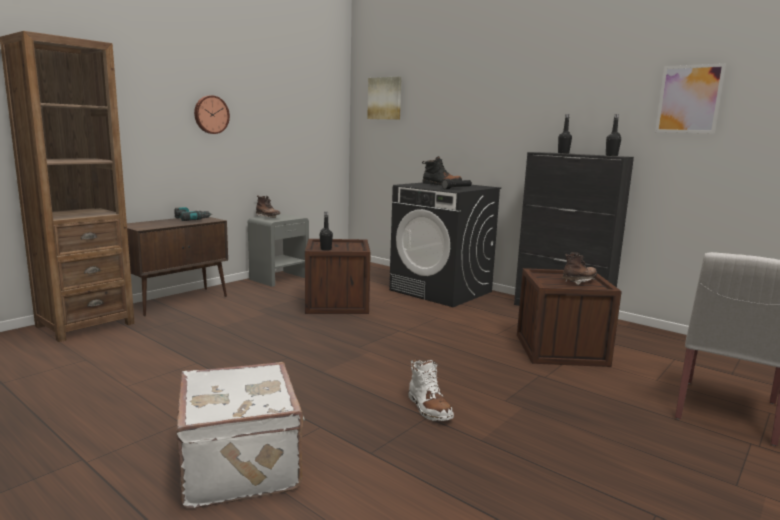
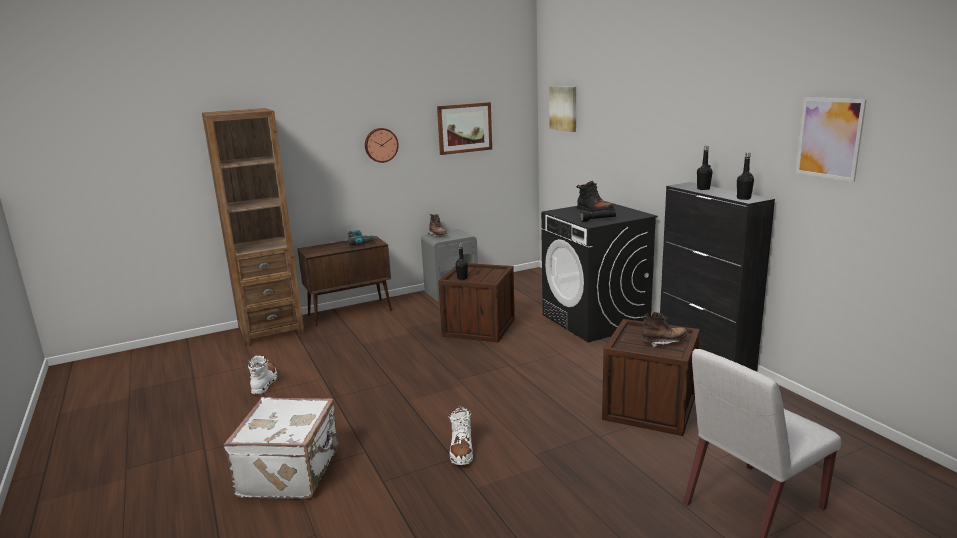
camera: 25 degrees right, 5 degrees up
(119, 375) = (264, 383): none -> white boot
(290, 110) = (464, 128): none -> picture

